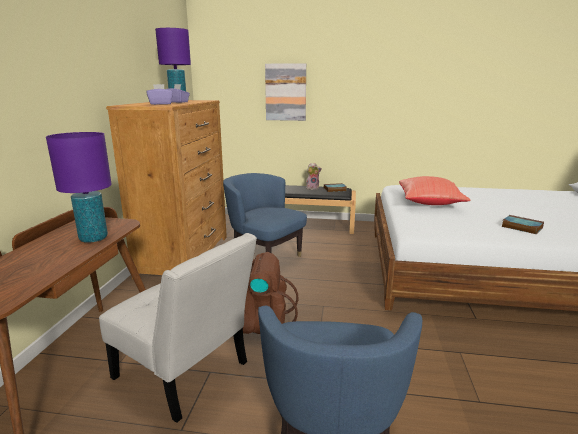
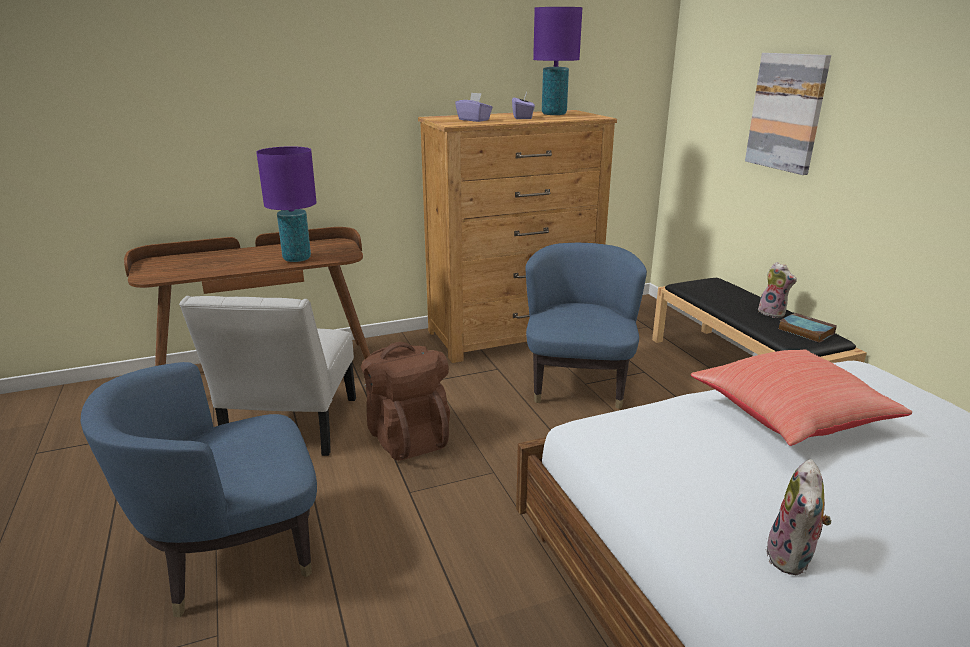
camera: 60 degrees right, 5 degrees up
(520, 227) = (792, 559): book -> plush toy

